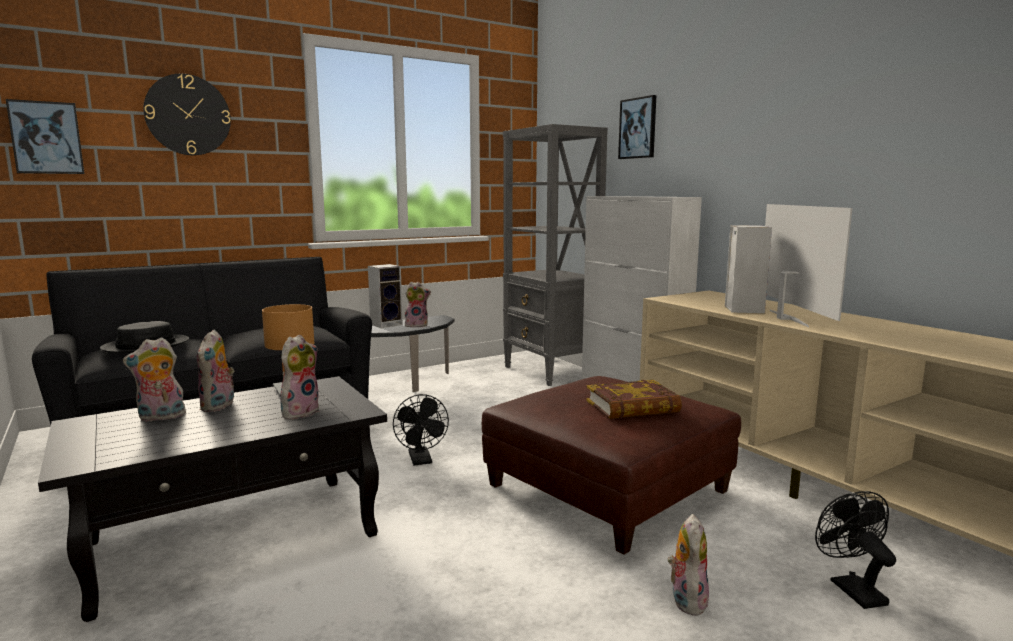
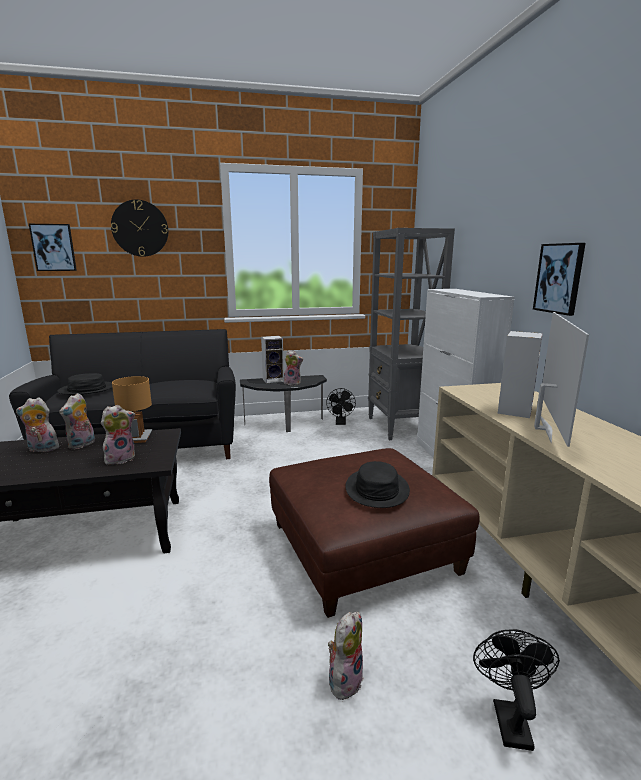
camera: 20 degrees right, 5 degrees up
(421, 460) = (246, 493): black fan -> black fan (341, 423)
(632, 406) = (376, 489): book -> black hat
(638, 128) = (477, 229): picture -> picture (559, 278)

